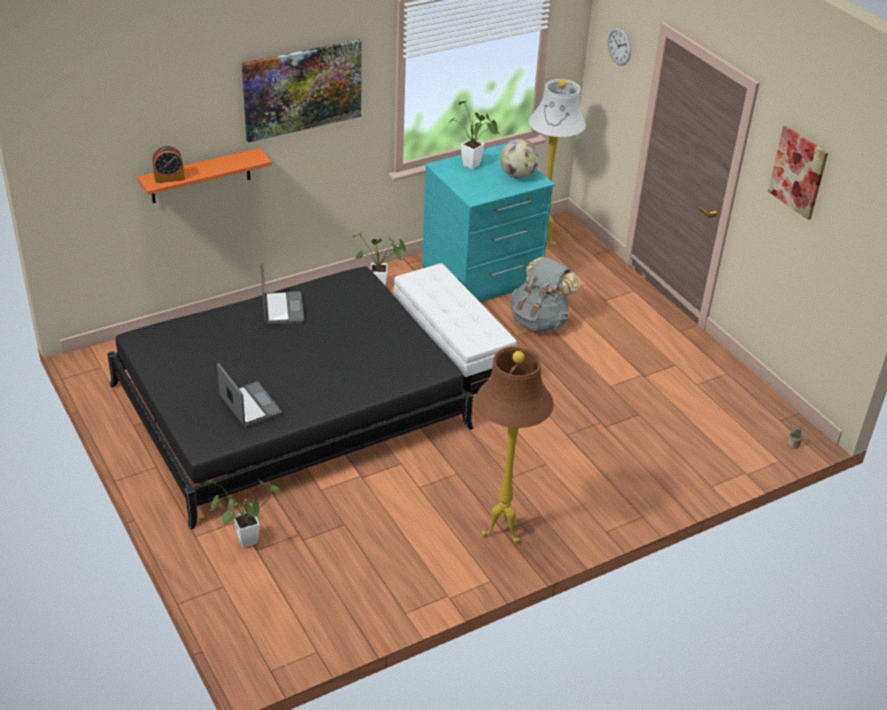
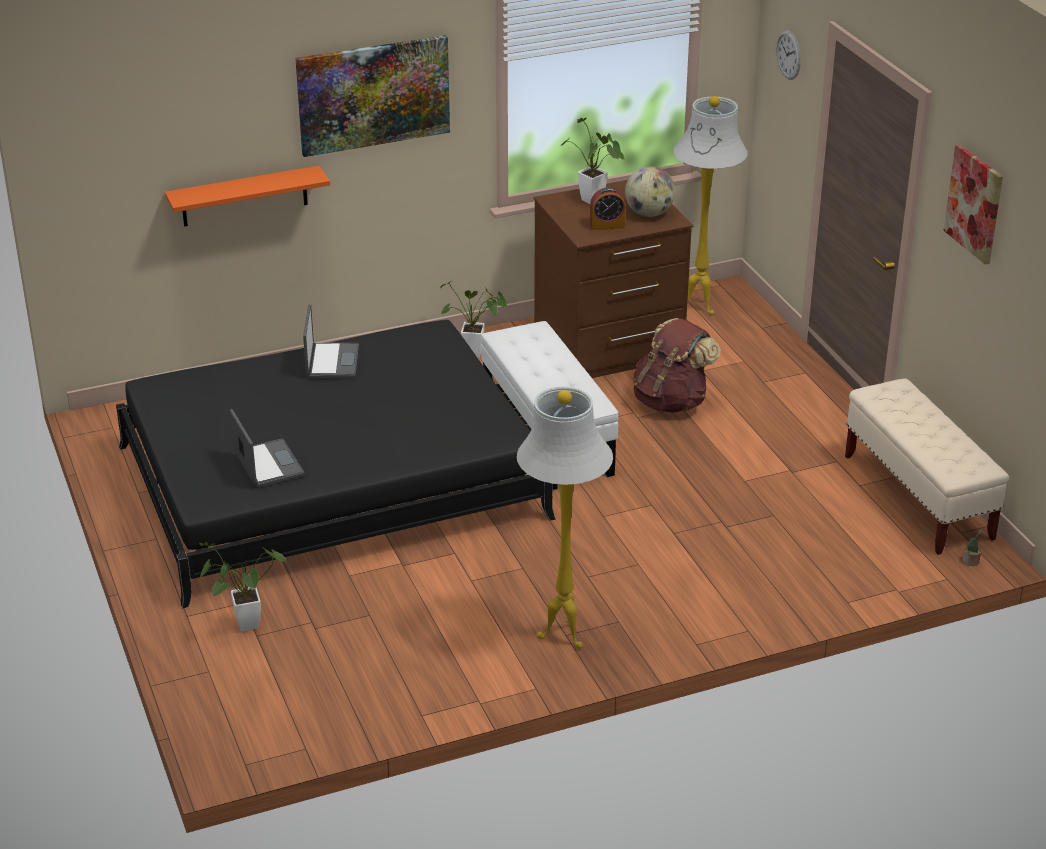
camera: 10 degrees right, 5 degrees down
(169, 178) = (202, 195): alarm clock -> alarm clock (607, 225)
(482, 276) = (609, 347): turquoise dresser -> brown dresser
(501, 533) = (562, 637): brown floor lamp -> white floor lamp
(540, 321) = (671, 401): grey backpack -> brown backpack
(742, 392) = (918, 497): none -> beige bench

